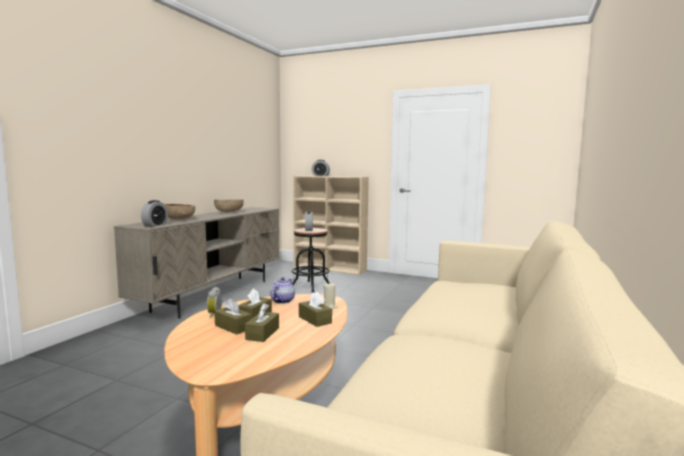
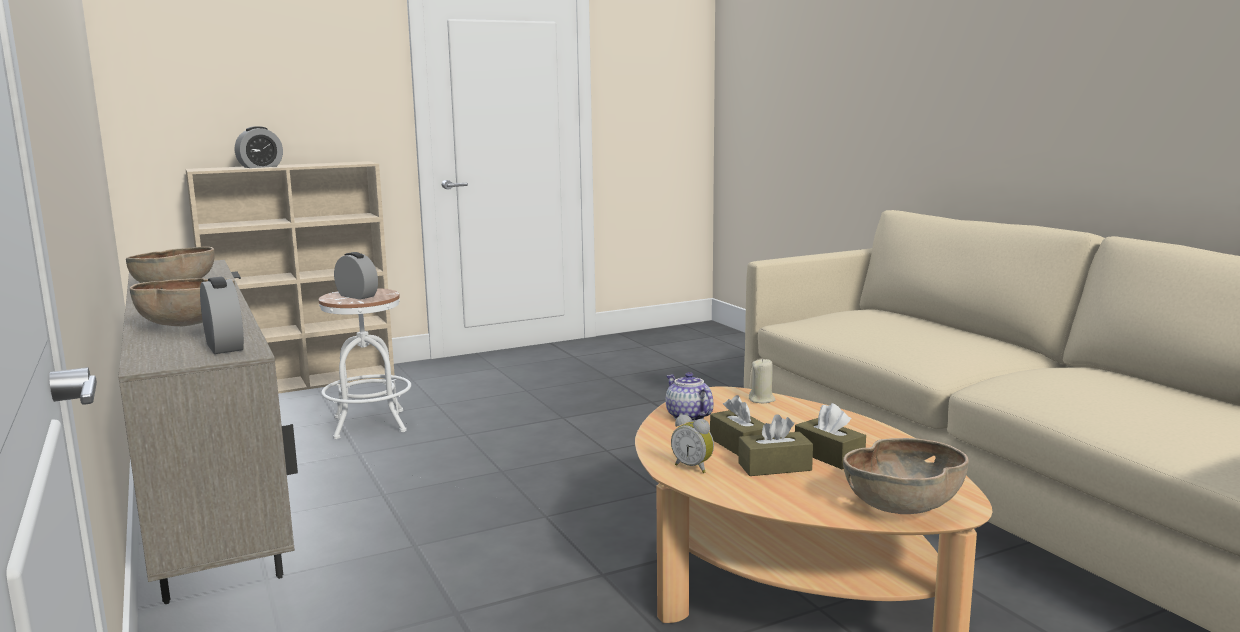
camera: 50 degrees left, 5 degrees up
(203, 361) = (903, 507): none -> brown bowl
(310, 287) = (369, 424): black stool -> white stool
(315, 320) = (809, 419): brown tissue box -> none

